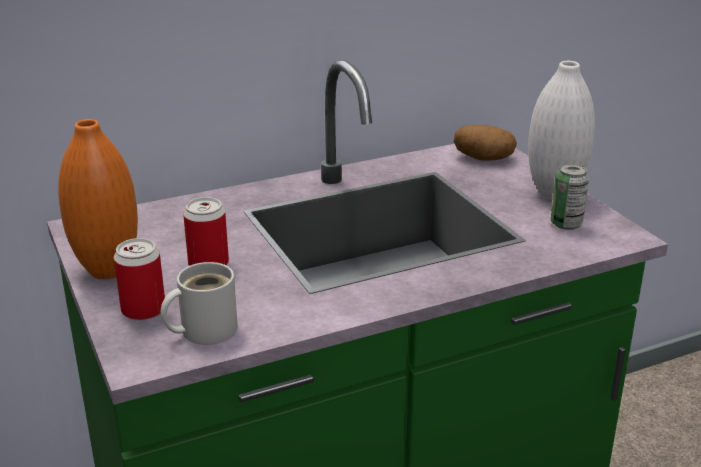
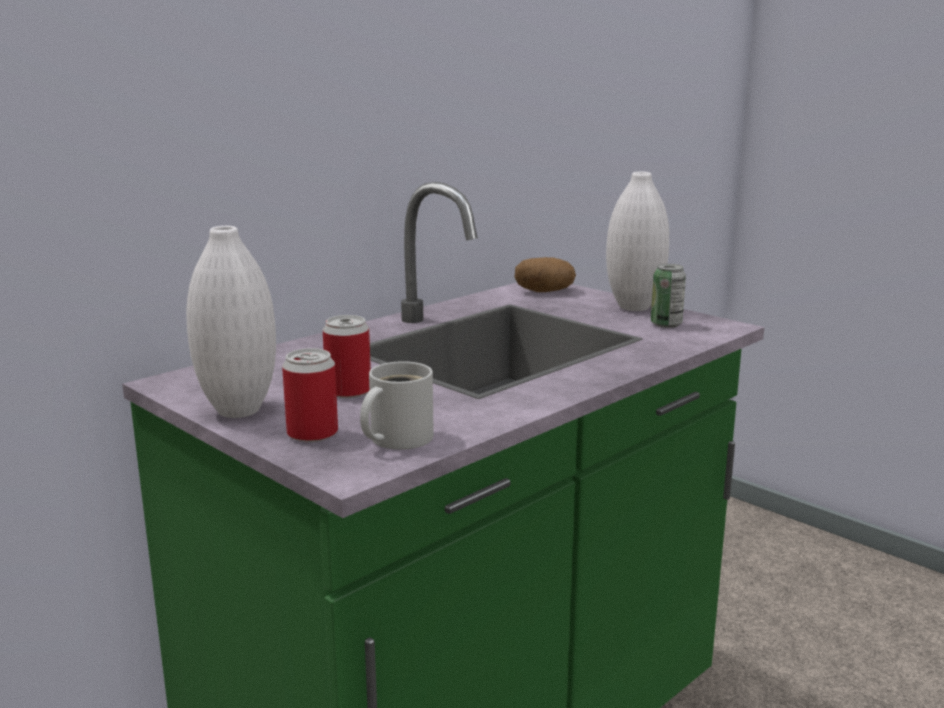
camera: 20 degrees left, 10 degrees down
(108, 270) = (238, 410): orange vase -> white vase

